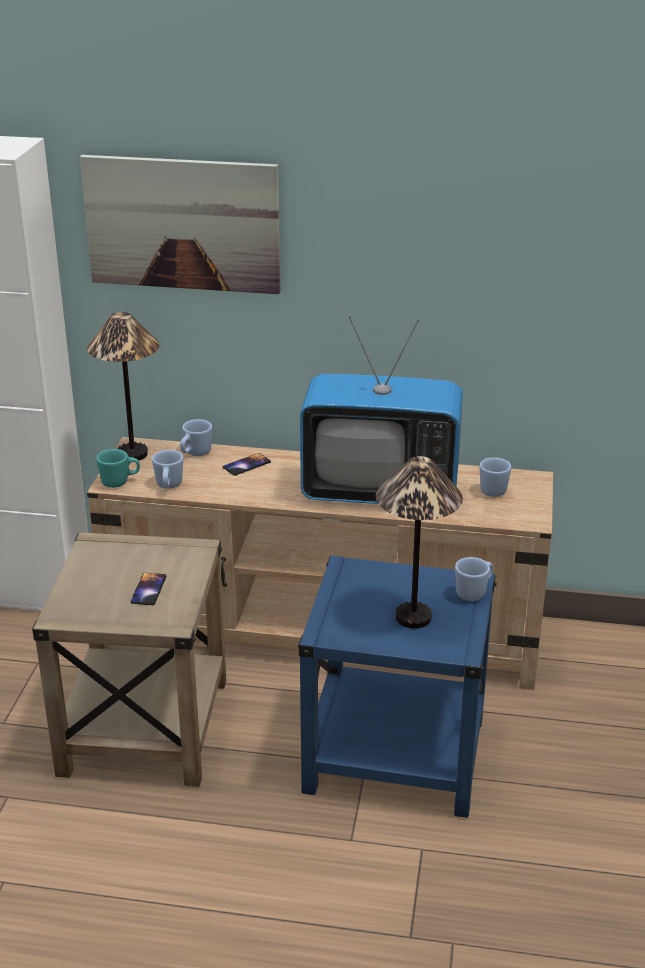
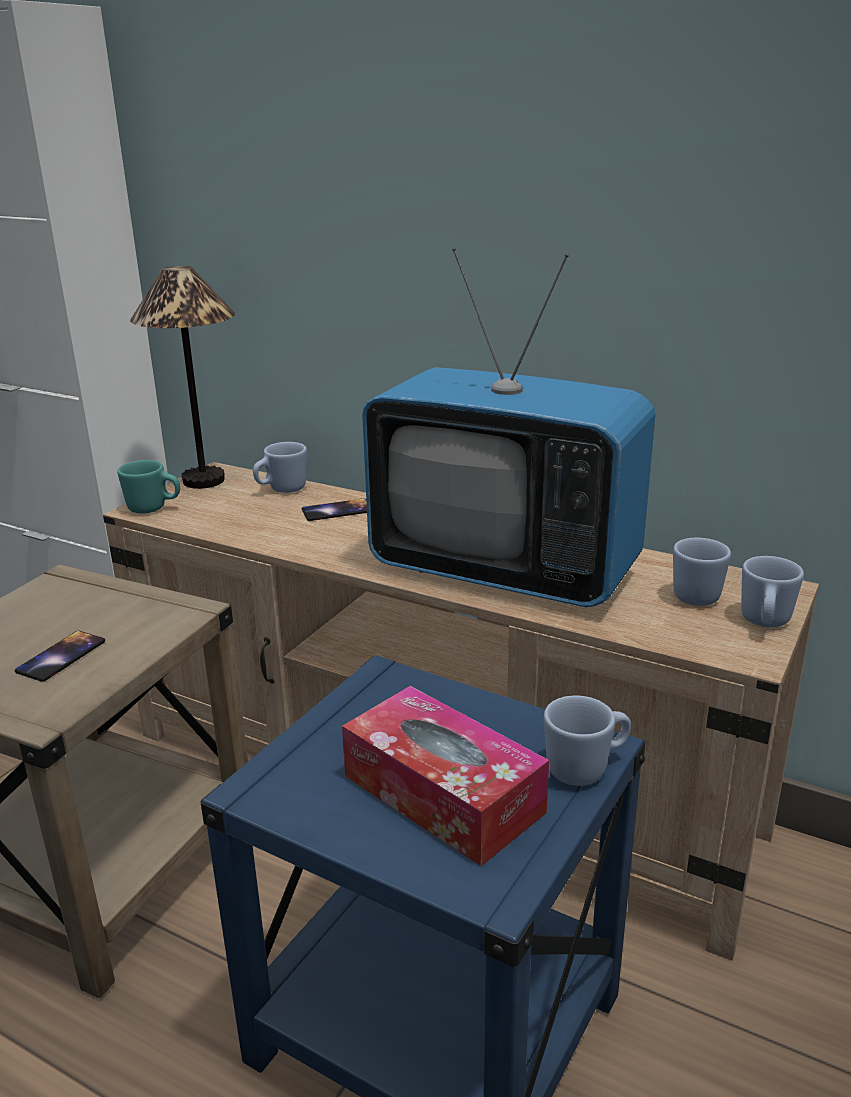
camera: 20 degrees right, 5 degrees down
(168, 486) = (209, 522): blue mug -> blue mug (764, 623)
(182, 224) = (273, 138): picture -> none
(414, 617) = (443, 794): table lamp -> tissue box

